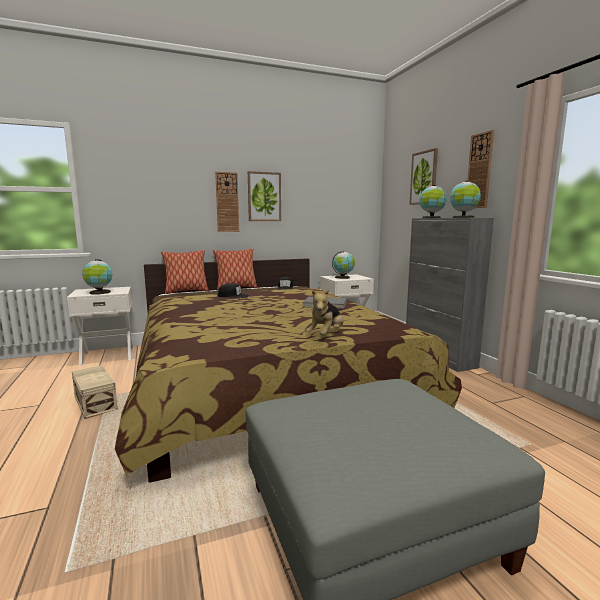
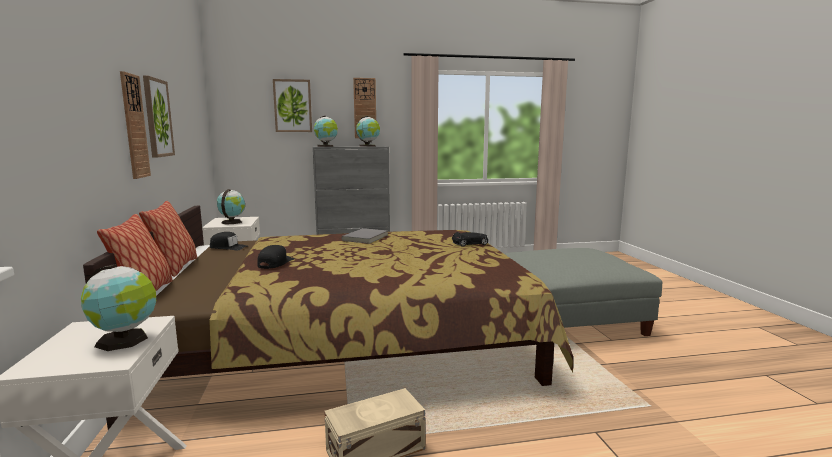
camera: 80 degrees left, 0 degrees up
(326, 335) = (470, 243): plush toy -> black toy car

